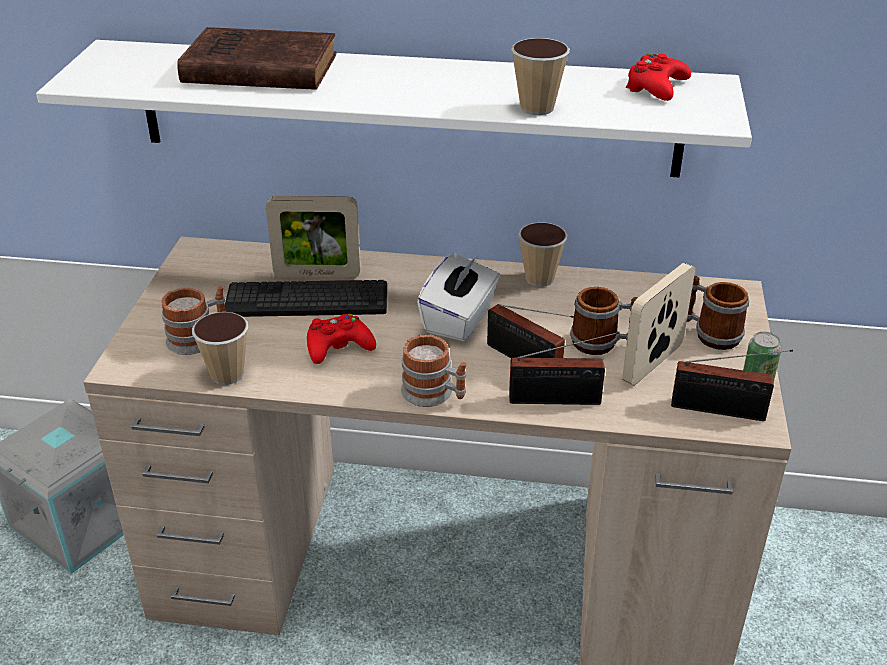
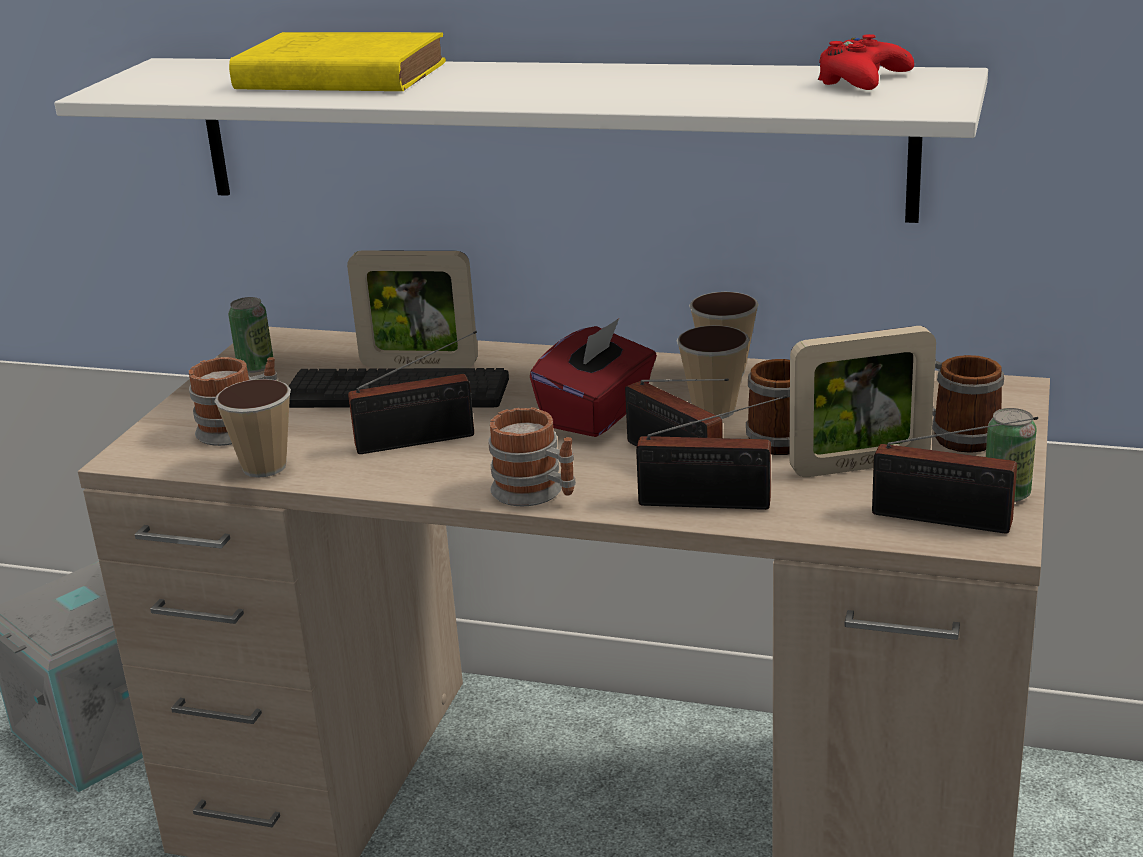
camera: 10 degrees right, 10 degrees down
(194, 277) = (256, 367): none -> can
(256, 69) = (336, 76): brown book -> yellow book
(338, 347) = (422, 440): red game controller -> radio
(459, 319) = (597, 414): white tissue box -> red tissue box
(537, 108) = (686, 101): cup -> cup (714, 410)
(652, 363) = (859, 466): picture frame -> picture frame turned 150 degrees counterclockwise

